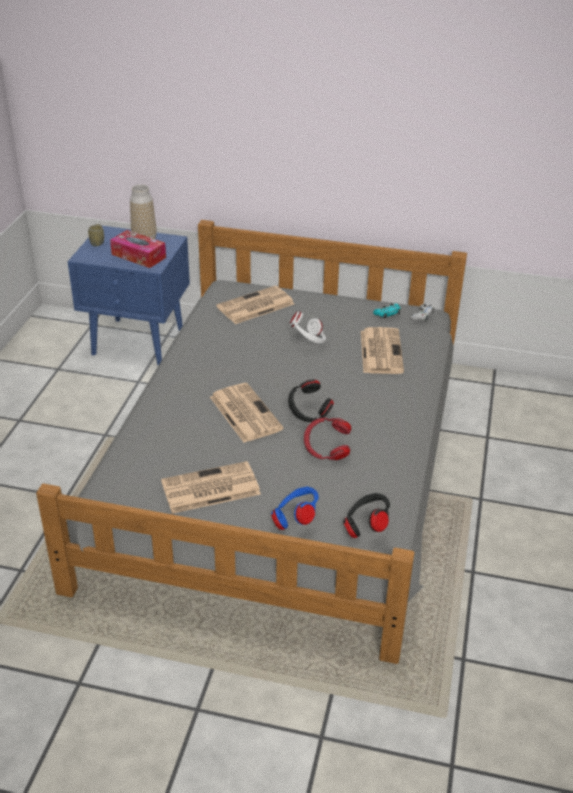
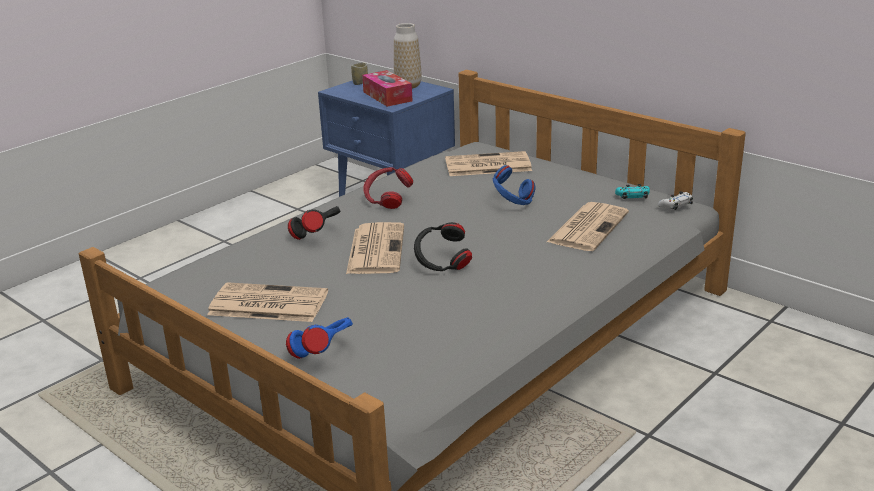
camera: 30 degrees right, 10 degrees down
(308, 341) = (513, 204): white headphones -> blue headphones
(326, 451) = (426, 302): red headphones -> red headphones (387, 202)
(366, 526) = (393, 382): black headphones -> black headphones (317, 236)

